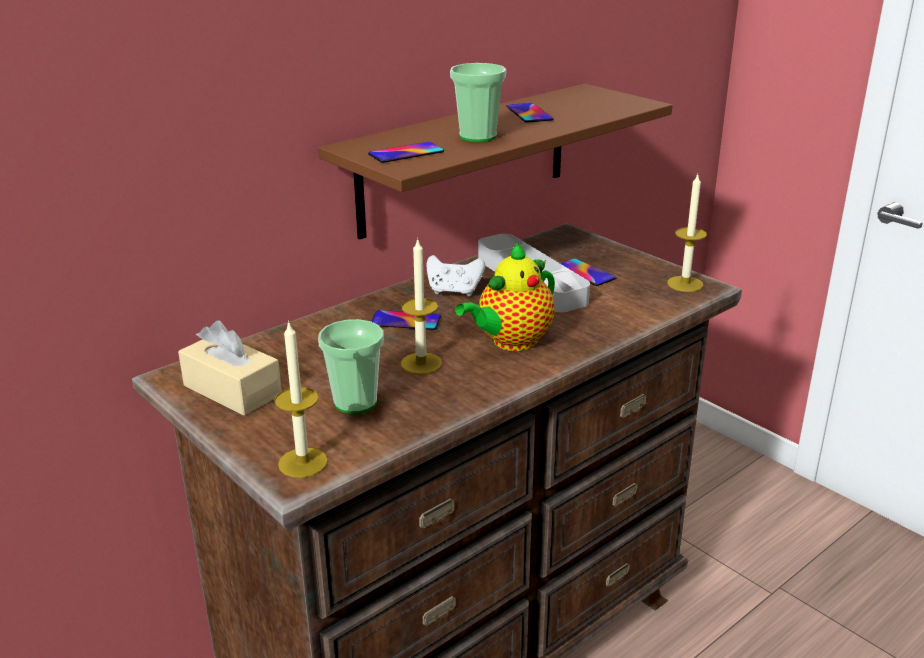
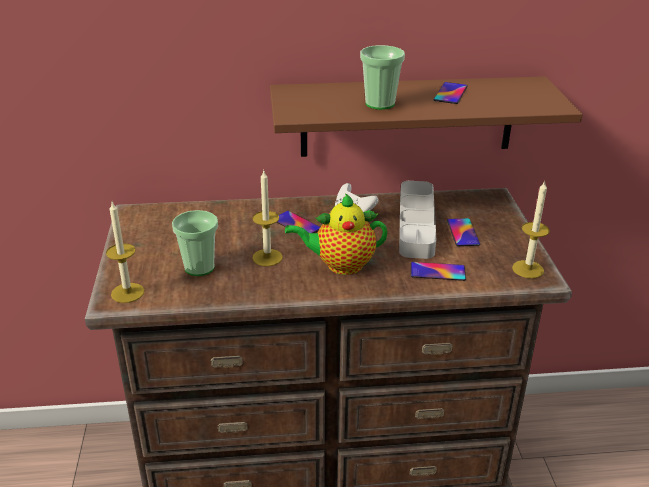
camera: 35 degrees right, 5 degrees up
(232, 390) = (149, 232): beige tissue box -> none
(406, 153) = (311, 104): phone -> phone (437, 272)

